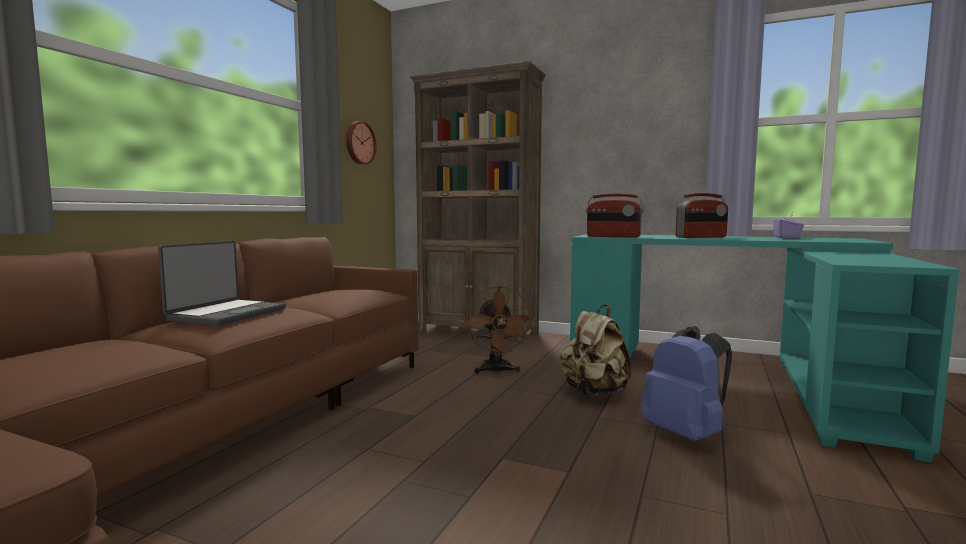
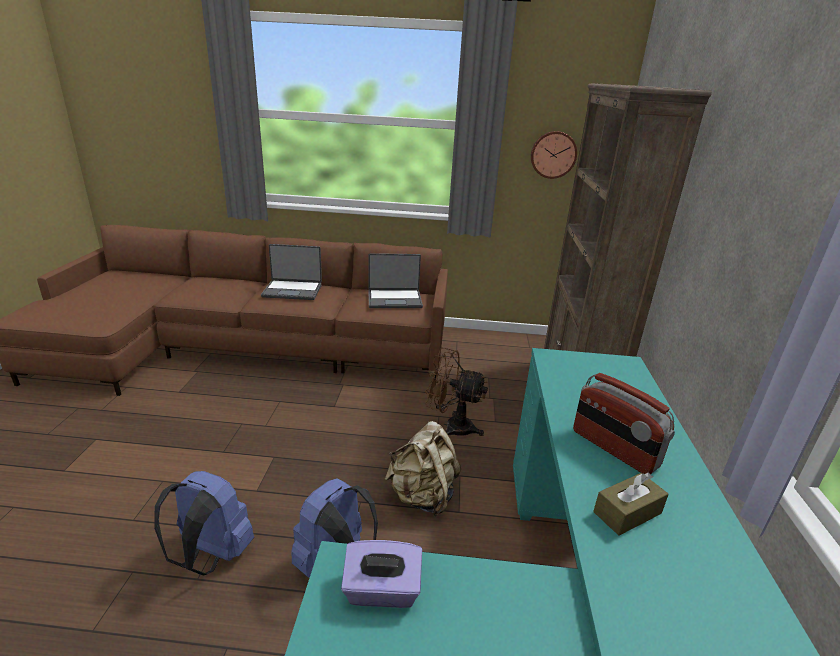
camera: 70 degrees right, 20 degrees up
(341, 291) = (394, 299): none -> laptop
(496, 371) = (451, 426): brown fan -> brown fan turned 45 degrees clockwise
(613, 237) = (555, 374): radio -> none
(686, 504) = (211, 555): none -> blue backpack
(760, 238) = (627, 513): none -> brown tissue box
(787, 238) = (708, 562): purple tissue box -> purple tissue box (382, 591)

